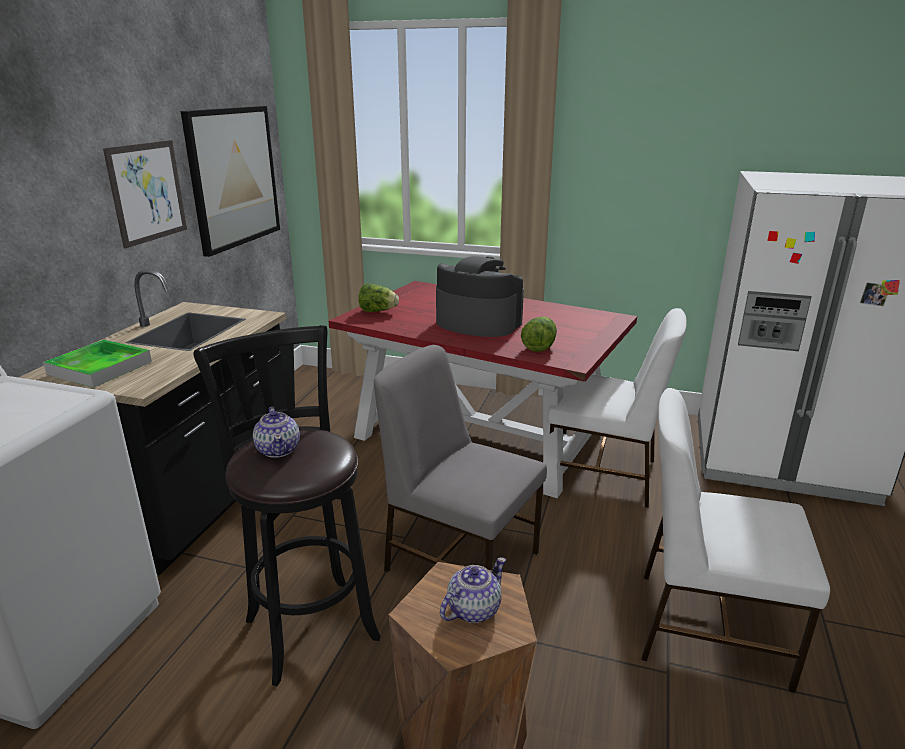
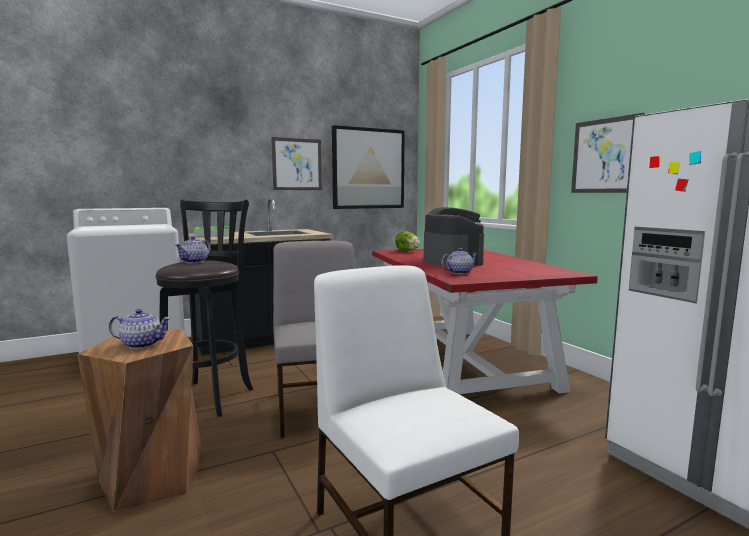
camera: 45 degrees right, 15 degrees down
(539, 347) = (459, 272): lettuce -> teapot
(604, 475) = (510, 414): white chair -> none
(609, 180) = (605, 156): none -> picture

